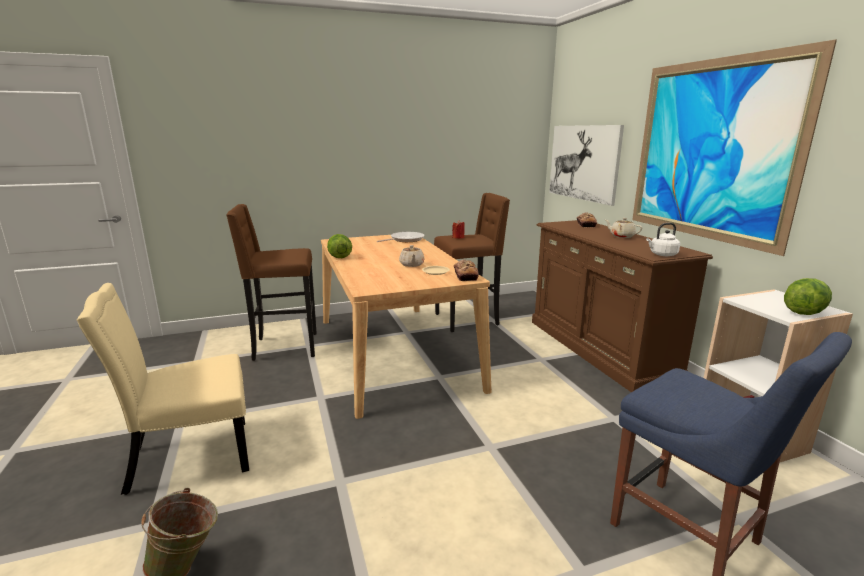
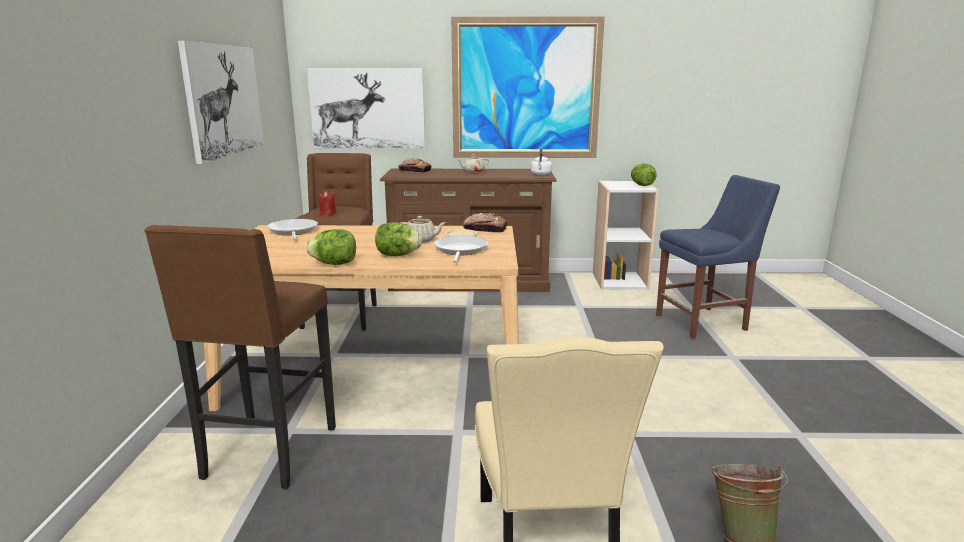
camera: 70 degrees left, 0 degrees up
(367, 265) = (397, 255): none -> lettuce
(391, 277) = (460, 250): none -> frying pan
(423, 148) = (224, 100): none -> picture

